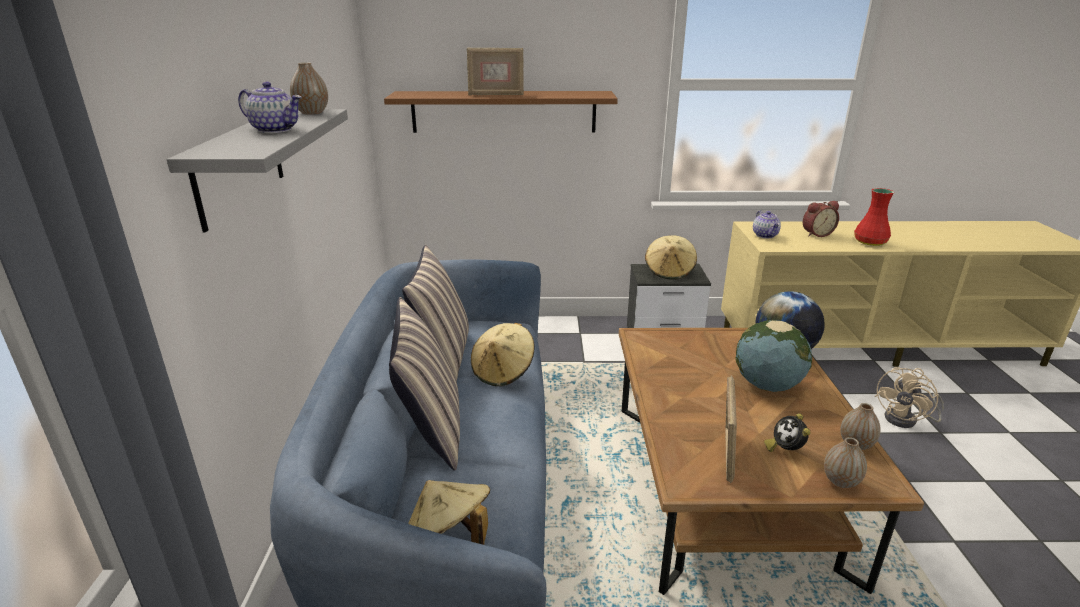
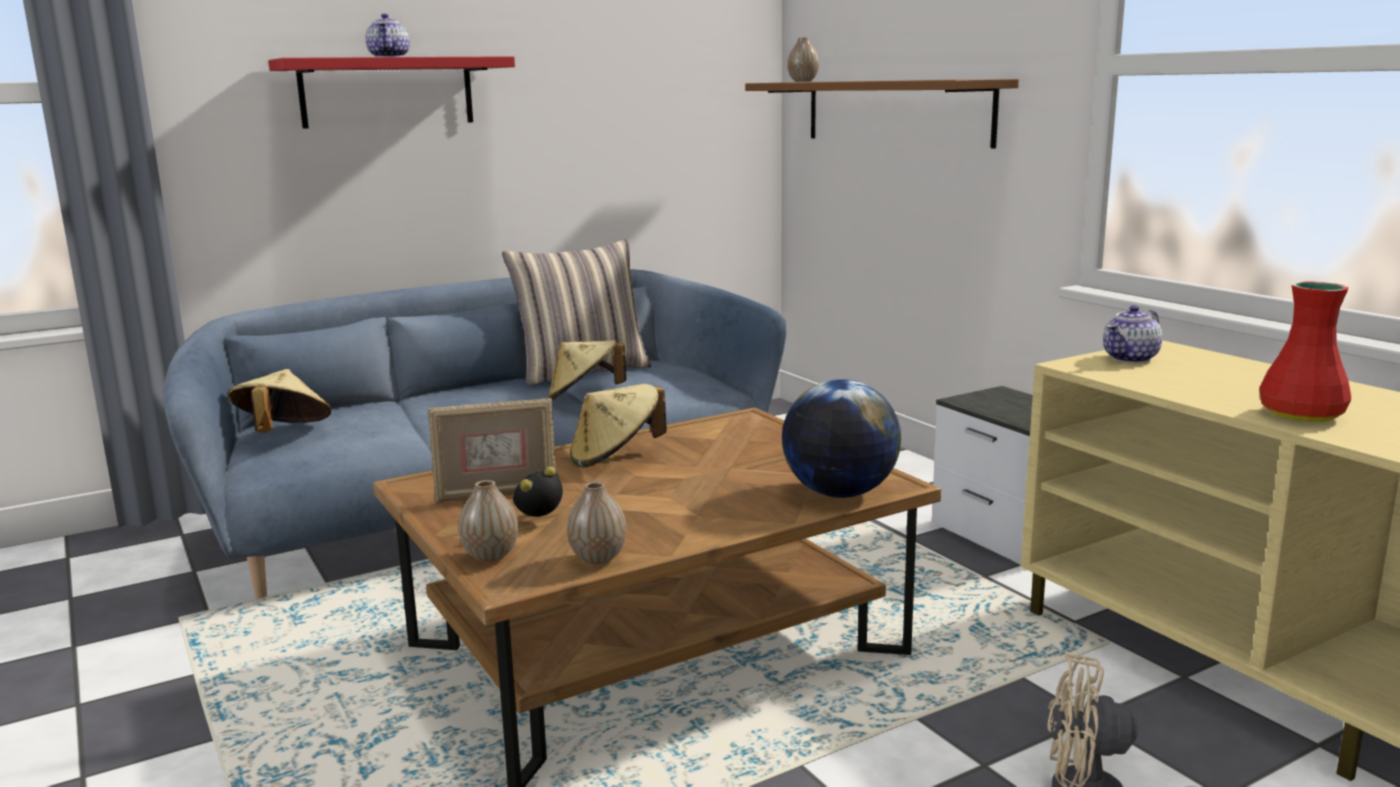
camera: 60 degrees right, 10 degrees down
(240, 166) = (387, 92): grey shelf -> red shelf
(312, 113) = (478, 56): vase -> vase (803, 81)
(431, 430) = (439, 396): pillow -> none
(496, 95) = (854, 80): picture frame -> none
(669, 271) = (1023, 406): beige hat -> beige hat (616, 457)
(767, 385) = (708, 495): globe -> none
(816, 234) = (1238, 381): alarm clock -> none

